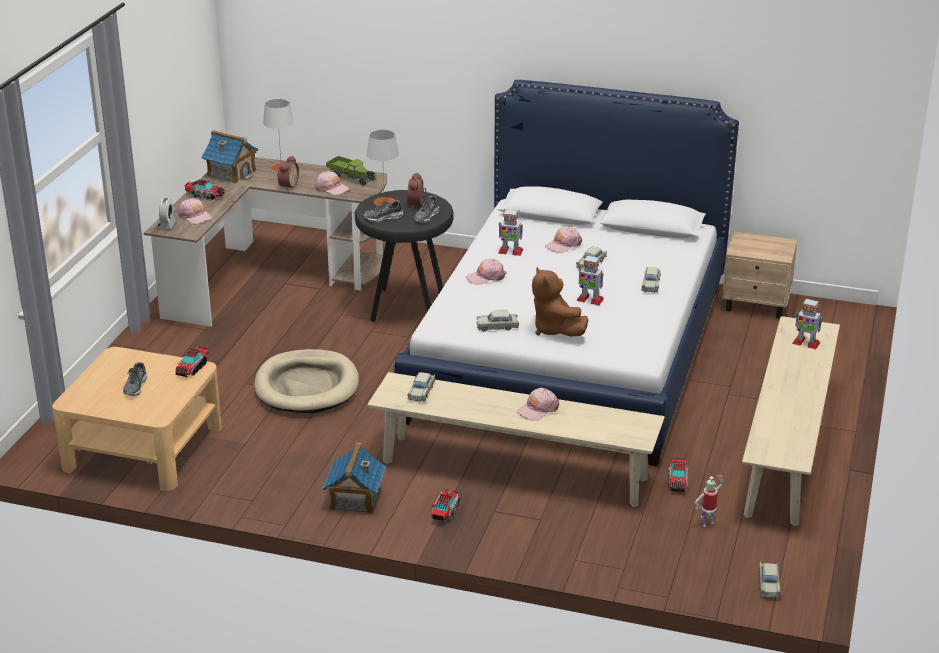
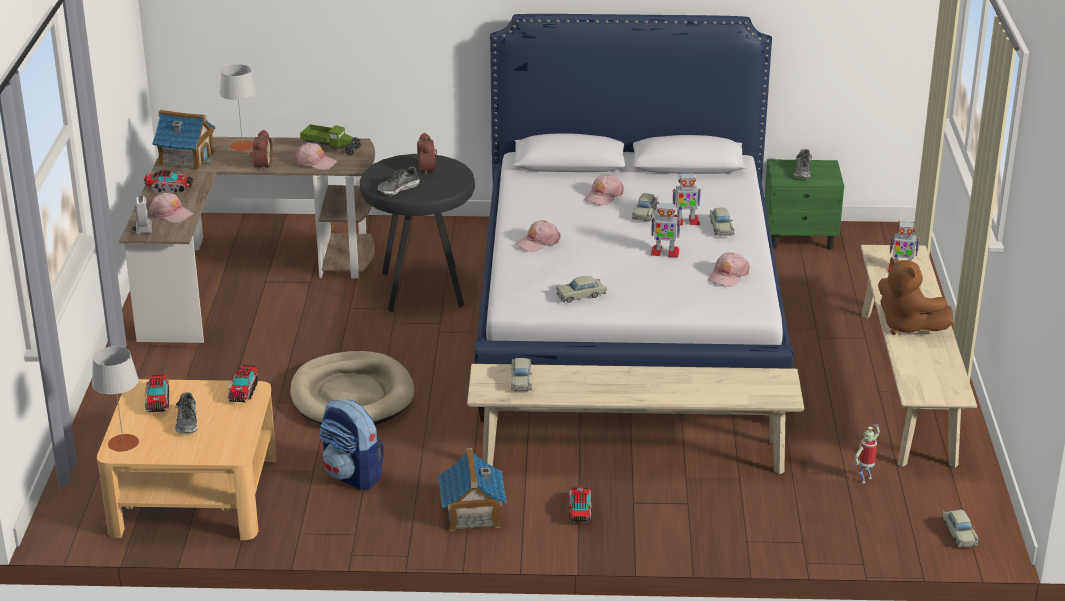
camera: 15 degrees left, 0 degrees up
(274, 452) = (353, 475): none -> backpack
(384, 202) = (389, 171): grey table lamp -> grey table lamp (123, 443)
(426, 216) = (447, 181): shoe -> shoe (803, 172)
(510, 251) = (549, 210): toy robot -> toy robot (685, 221)
(538, 409) = (659, 381): pink cap -> pink cap (728, 276)
(555, 330) = (645, 290): brown plush toy -> brown plush toy (907, 326)
(677, 481) = (812, 439): toy truck -> toy truck (158, 401)
(757, 305) = (801, 237): beige nightstand -> green nightstand

